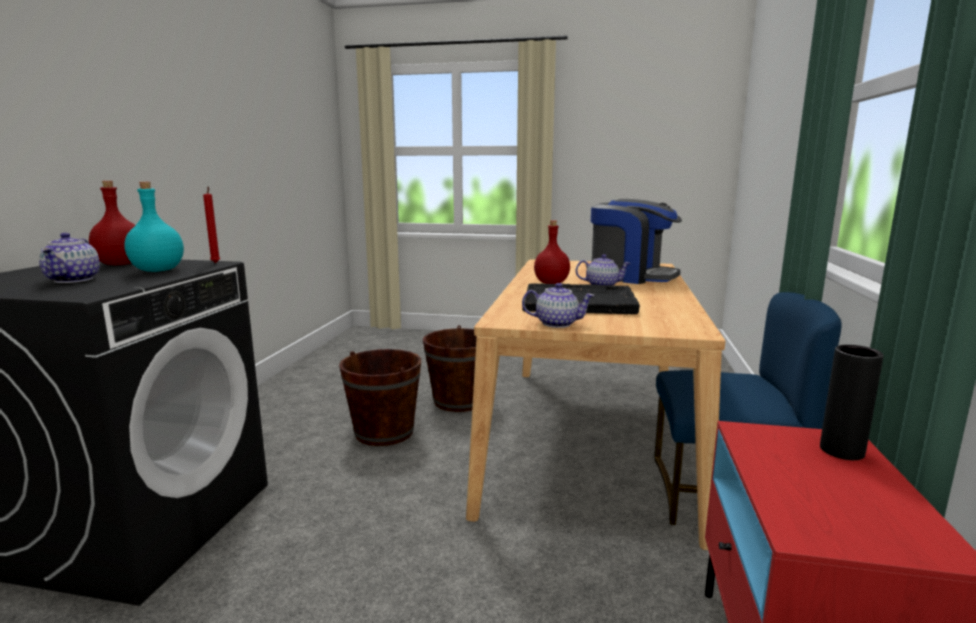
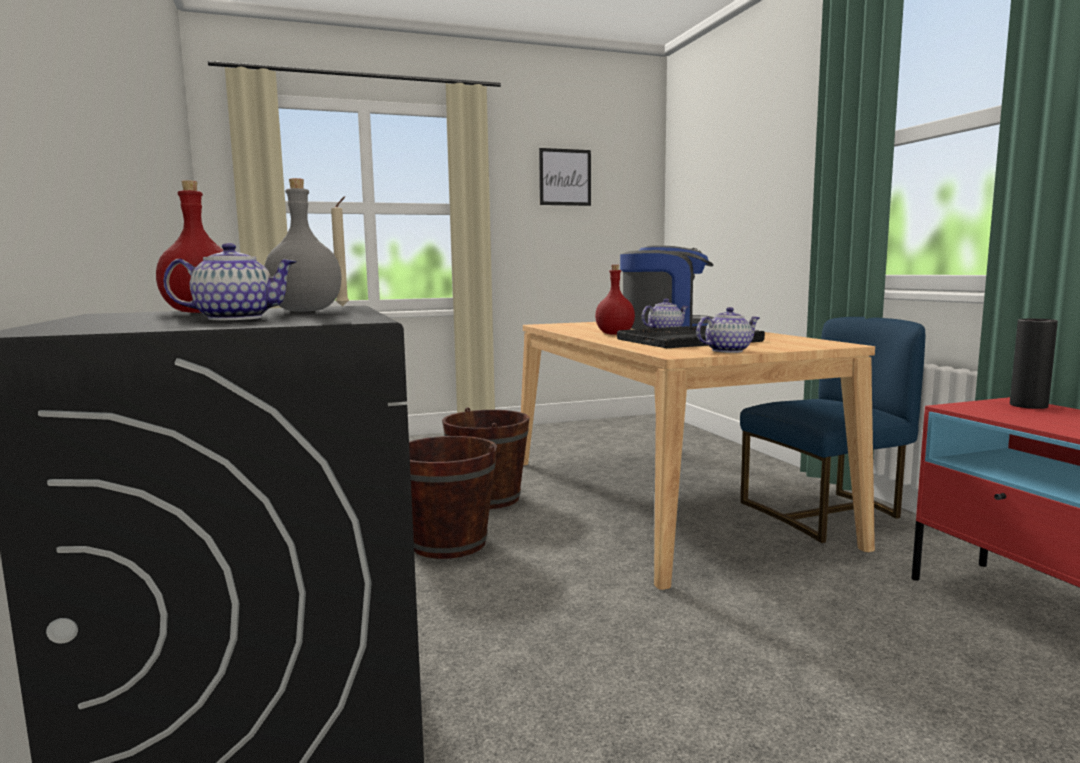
camera: 30 degrees left, 5 degrees down
(74, 279) = (234, 318): teapot -> teapot turned 60 degrees counterclockwise
(157, 270) = (304, 311): turquoise bottle -> grey bottle
(215, 263) = (344, 306): red candle -> beige candle
(631, 118) = (565, 177): none -> picture

